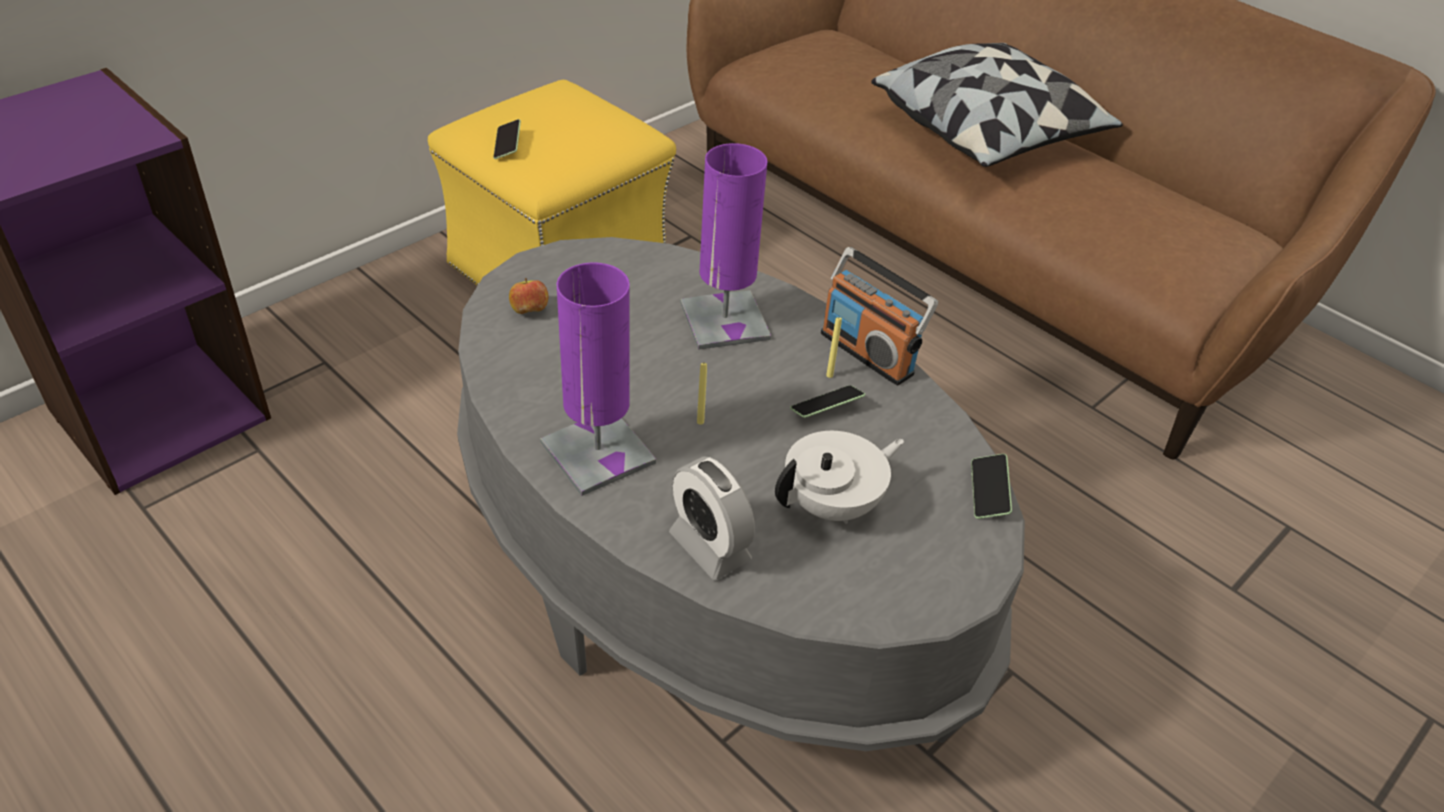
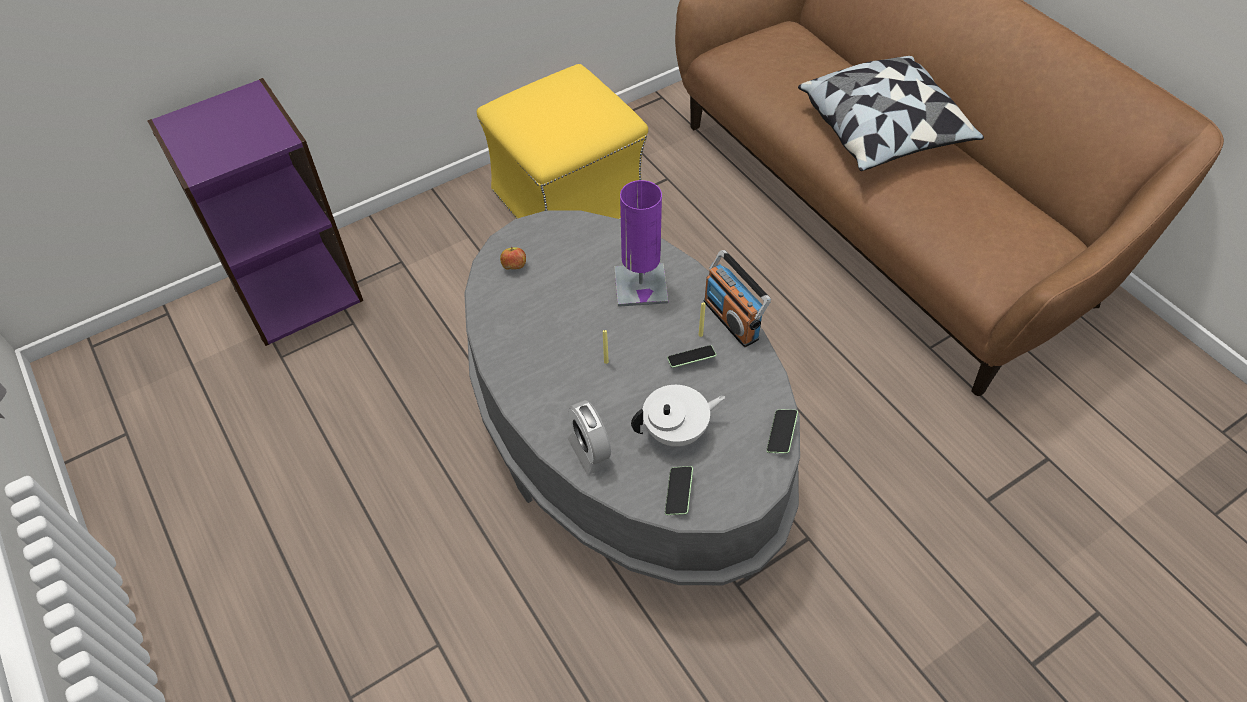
camera: 15 degrees right, 10 degrees up
(507, 146) = (527, 125): phone -> phone (678, 494)
(597, 453) = (536, 377): purple table lamp -> none

